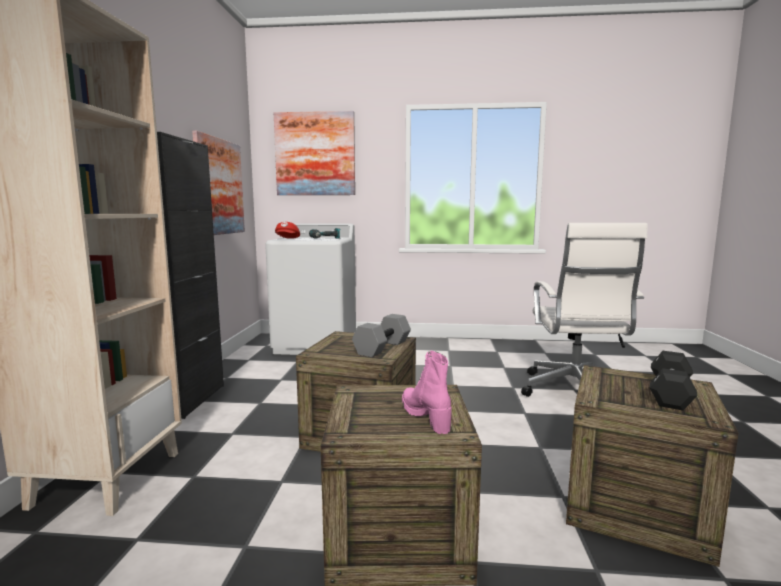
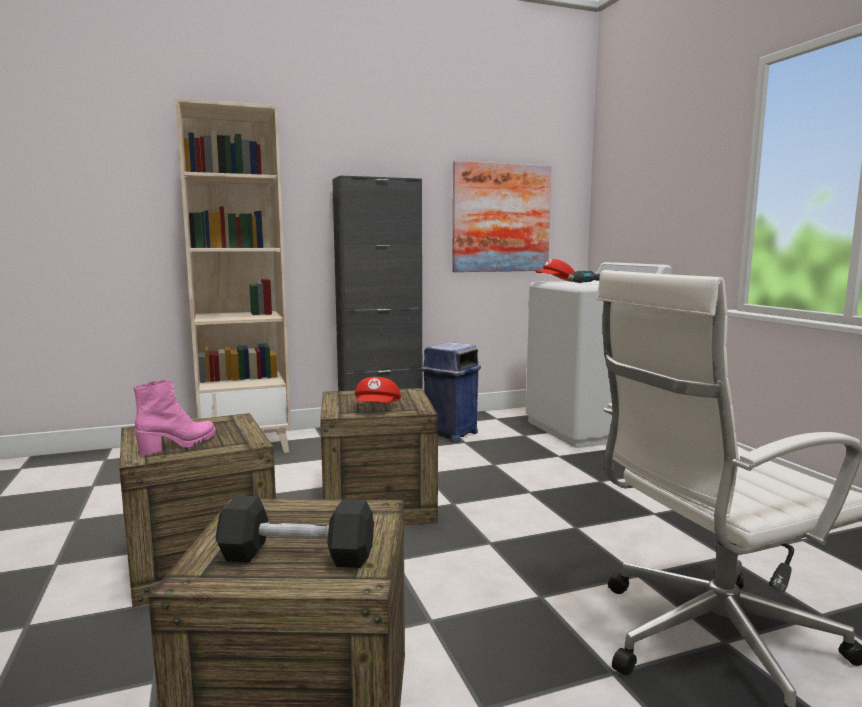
camera: 65 degrees right, 0 degrees up
(256, 380) = (450, 434): none -> blue trash can
(315, 154) = (645, 163): picture -> none
(382, 347) = (377, 408): grey dumbbell -> red cap

